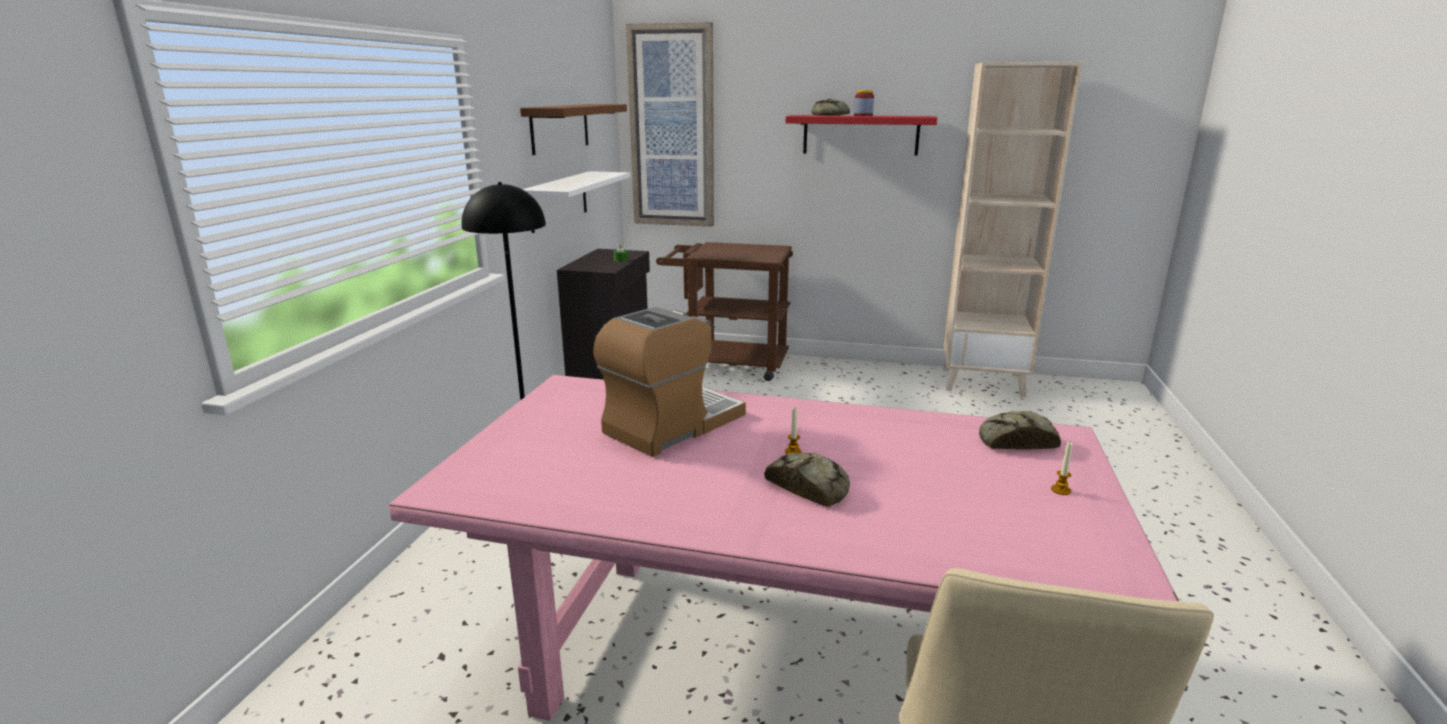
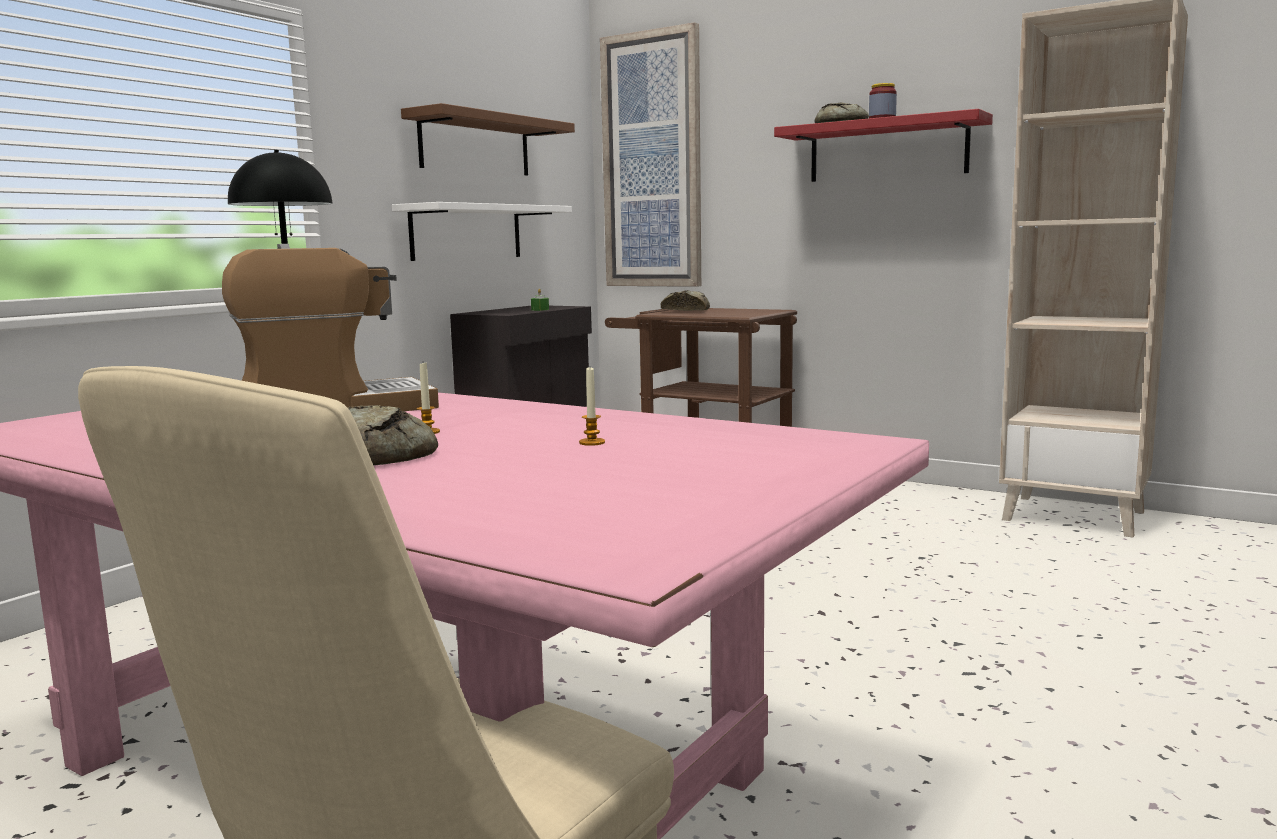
camera: 20 degrees right, 10 degrees down
(1014, 441) = (767, 442): bread -> bread (686, 310)
(1060, 490) = (736, 480): candle -> candle (592, 442)

